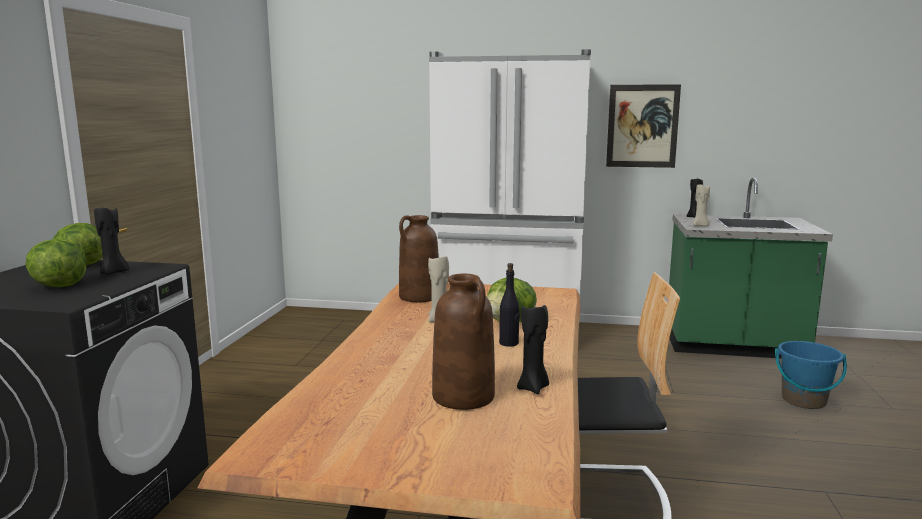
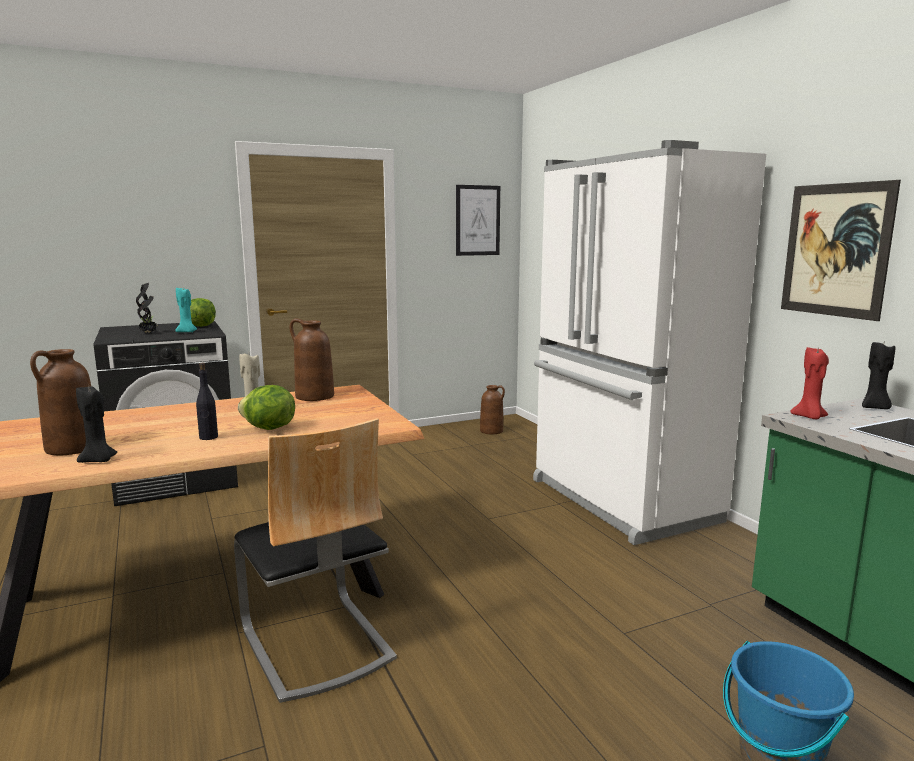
camera: 55 degrees right, 0 degrees up
(60, 286) = (149, 333): lettuce -> potted plant
(114, 273) = (187, 332): black candle -> turquoise candle
(250, 104) = (477, 220): none -> picture
(306, 324) = (492, 431): none -> brown vase
(700, 226) = (809, 417): beige candle -> red candle

